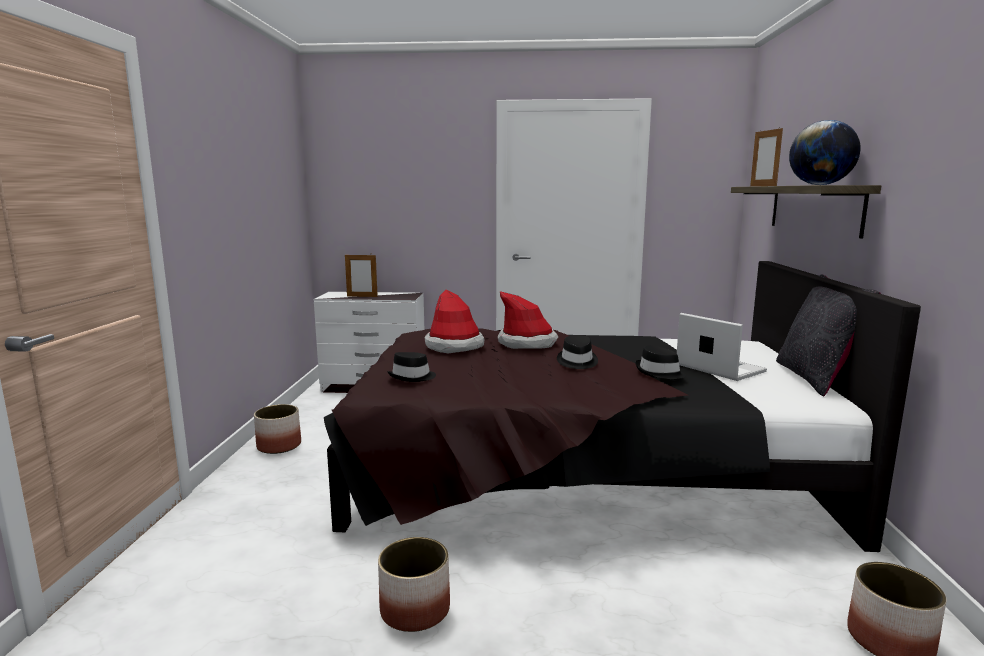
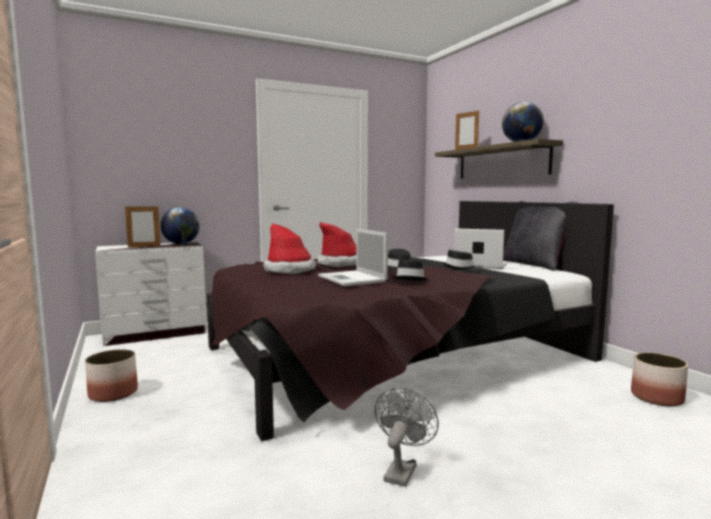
camera: 30 degrees left, 5 degrees down
(401, 295) = (181, 244): none -> globe
(412, 377) = (300, 288): black hat -> black hat (410, 279)
(414, 609) = (401, 470): planter -> grey fan
(487, 372) = (352, 279): none -> laptop

